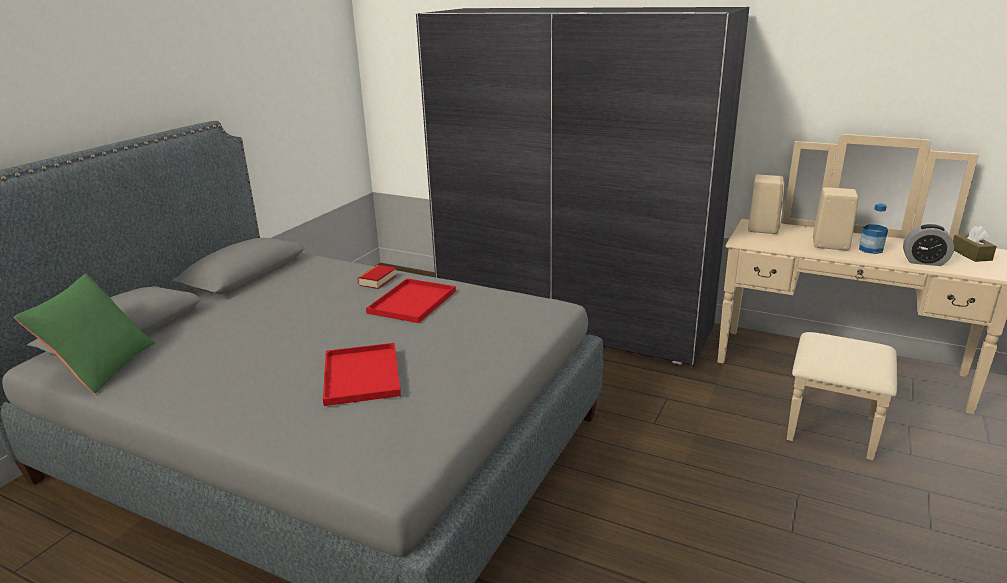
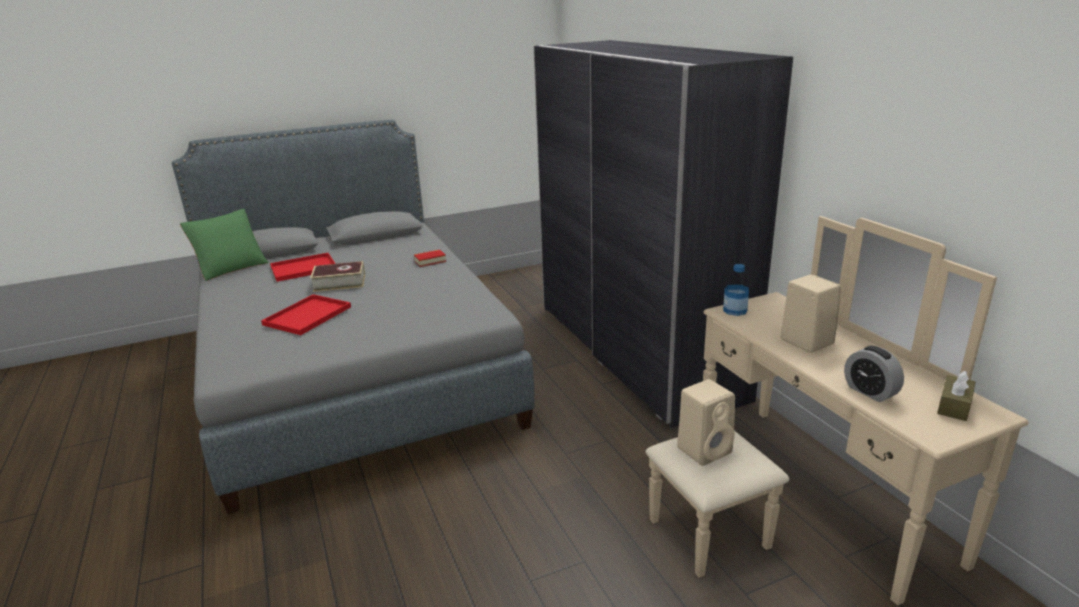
camera: 40 degrees right, 0 degrees up
(318, 332) = (339, 283): none -> book
(412, 301) = (421, 281): red tray -> red tray (305, 268)
(762, 228) = (774, 306): beige speaker -> beige speaker (705, 449)
(870, 249) = (839, 360): bottle -> bottle (735, 310)

